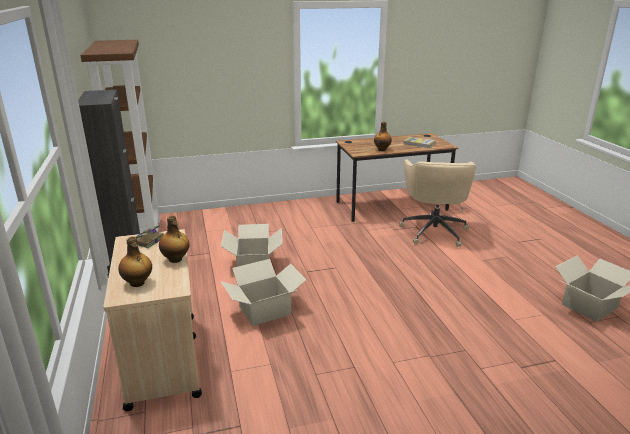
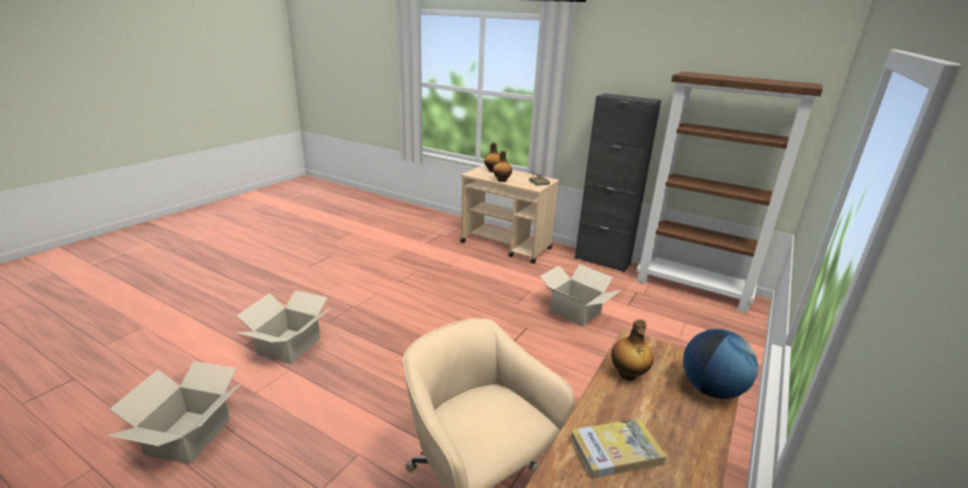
camera: 135 degrees right, 0 degrees up
(265, 310) = (501, 285): cardboard box -> cardboard box (289, 346)
(361, 141) = (711, 389): none -> globe

